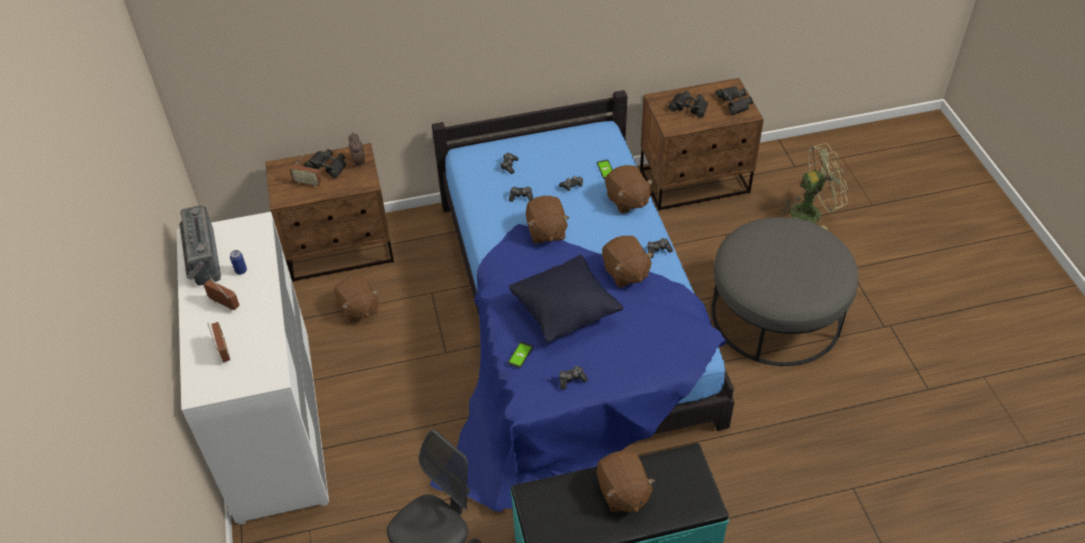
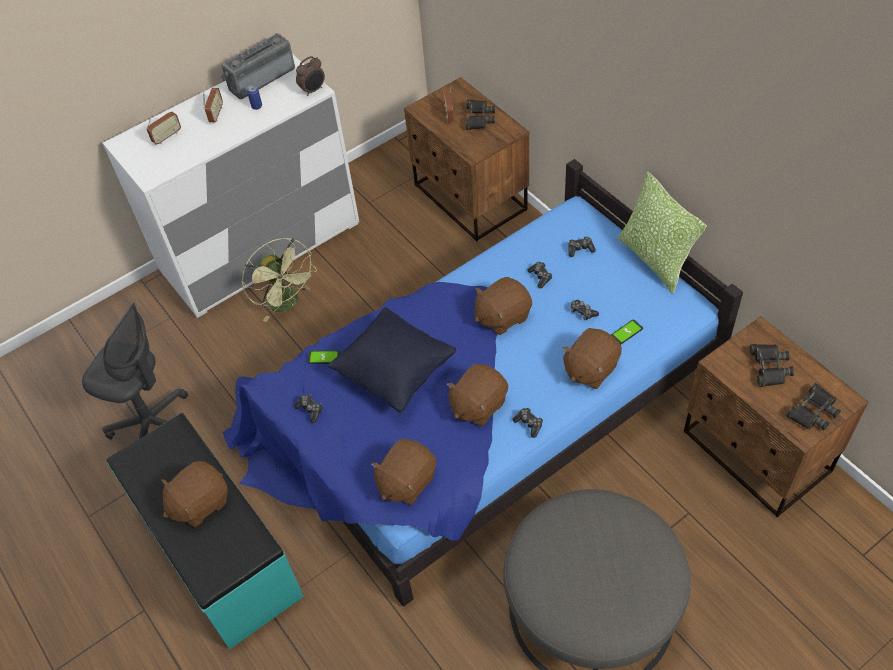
camera: 70 degrees right, 5 degrees up
(358, 309) = (408, 243): brown plush toy -> brown plush toy (406, 481)
(359, 162) = (497, 135): alarm clock -> alarm clock (313, 90)
(547, 131) = (655, 260): none -> pillow
(811, 212) = (789, 599): green fan -> green fan (287, 303)

